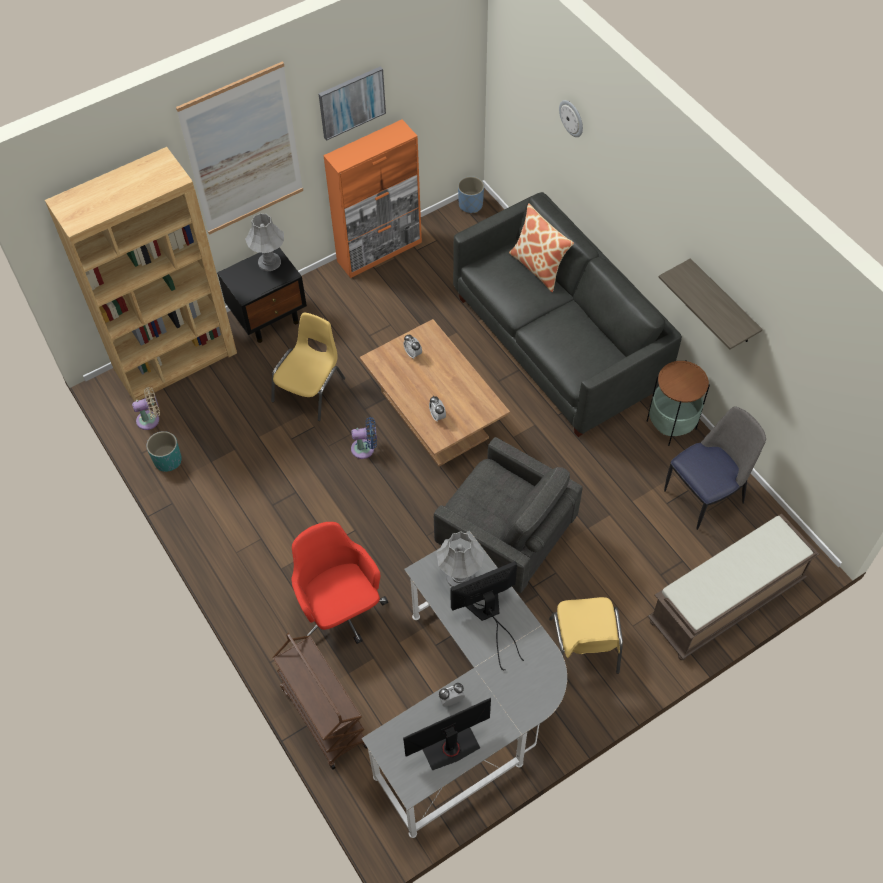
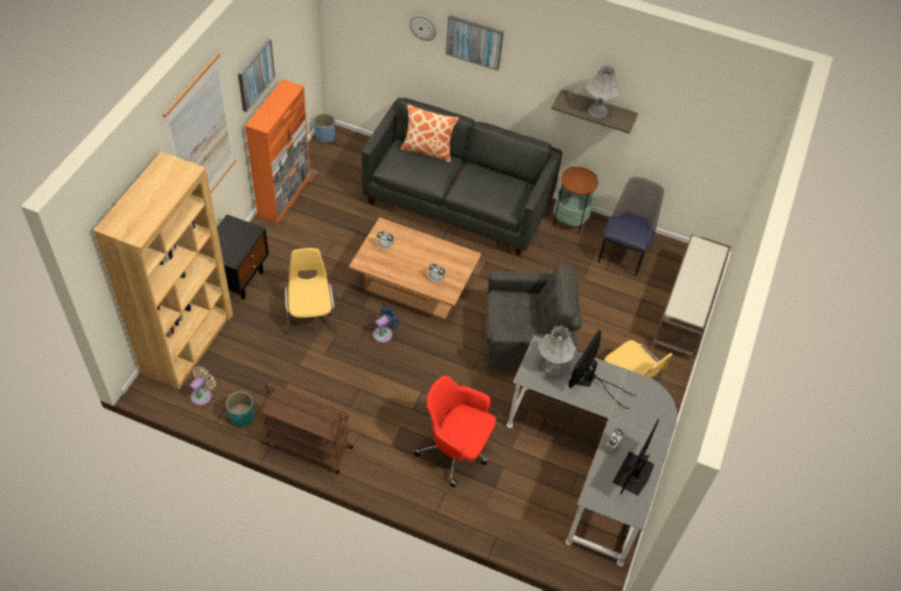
camera: 40 degrees left, 5 degrees down
(269, 262) = (232, 229): grey table lamp -> grey table lamp (597, 111)
(323, 716) = (502, 525): brown cart -> brown cart (308, 446)
(615, 158) = (474, 42): none -> picture

